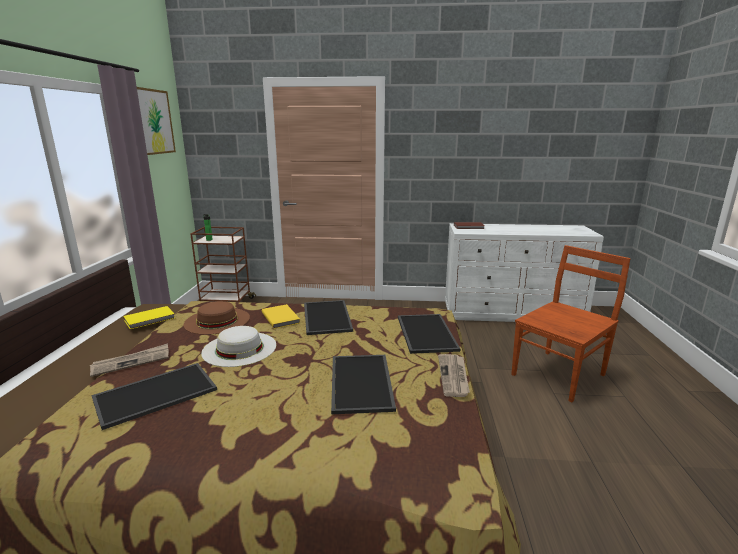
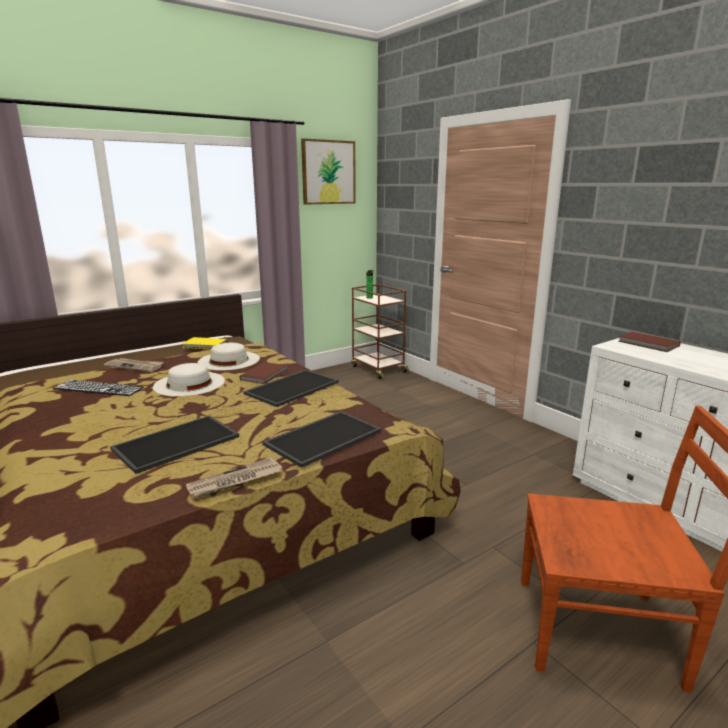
camera: 50 degrees right, 0 degrees up
(156, 393) = (98, 388): tray -> keyboard
(217, 320) = (229, 360): brown hat -> white hat
(281, 317) = (265, 374): yellow book -> brown book

